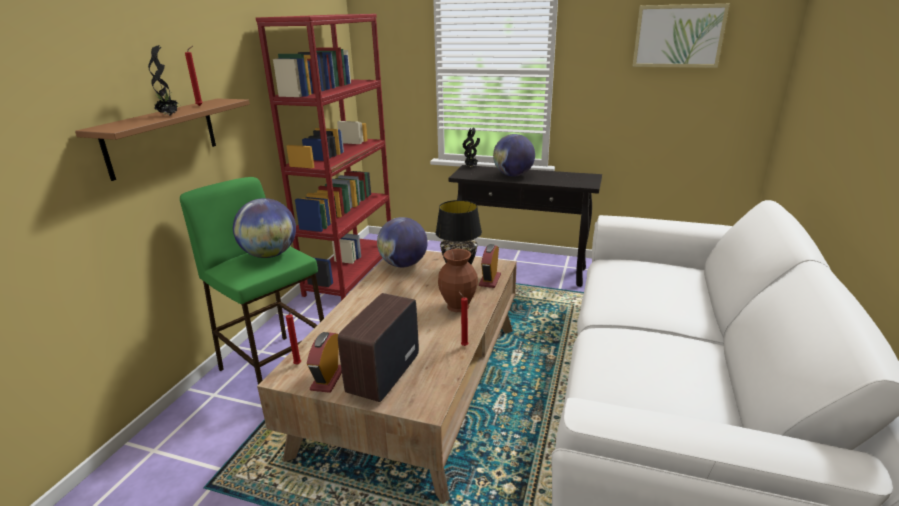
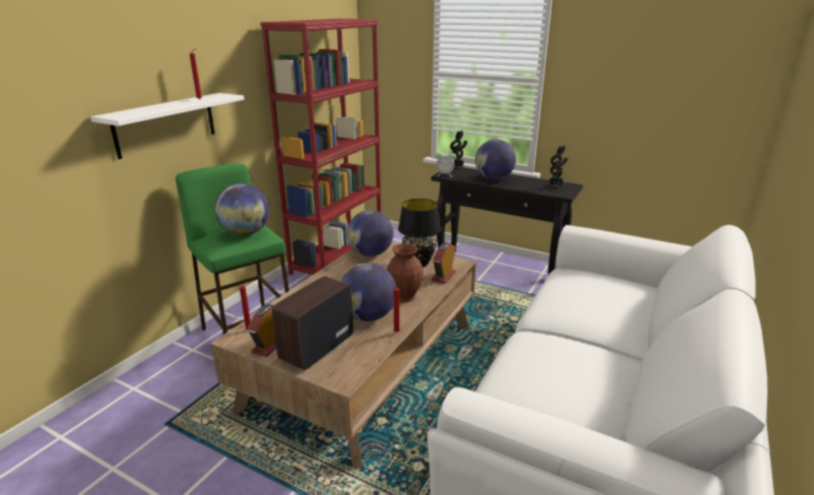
camera: 10 degrees right, 0 degrees up
(162, 137) = (166, 124): brown shelf -> white shelf
(169, 115) = (169, 107): potted plant -> potted plant (556, 186)
(427, 332) = (368, 316): none -> globe
(462, 175) = (445, 175): none -> alarm clock
(678, 36) = (669, 52): picture -> none

